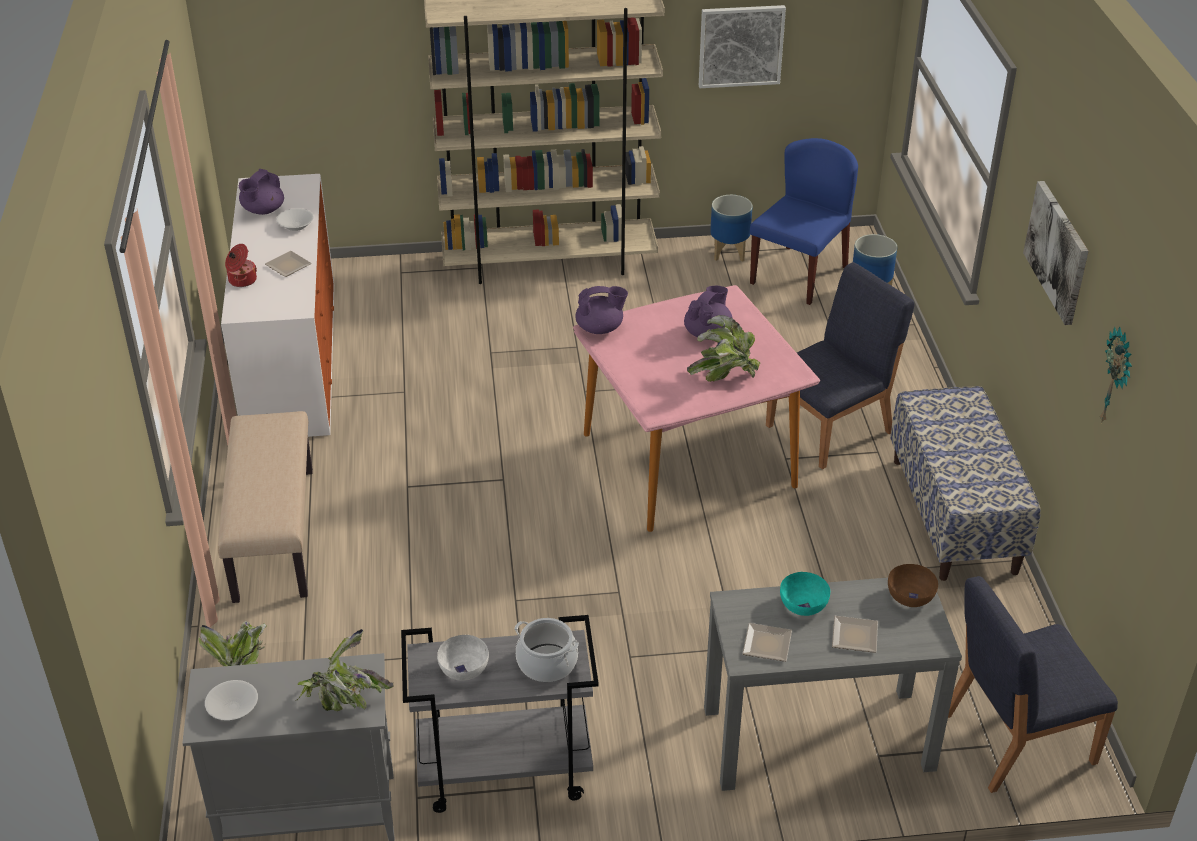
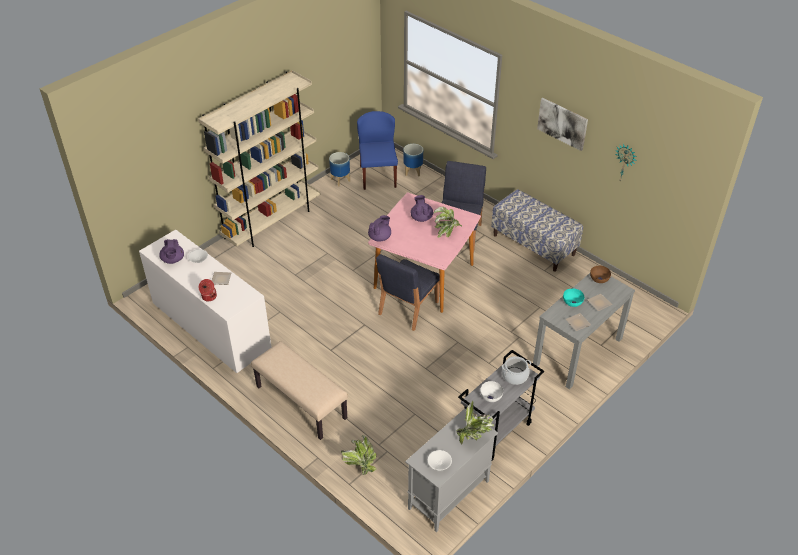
camera: 40 degrees left, 5 degrees up
(741, 45) = (325, 83): picture -> none
(1016, 738) = (632, 312): blue chair -> blue chair (407, 308)

